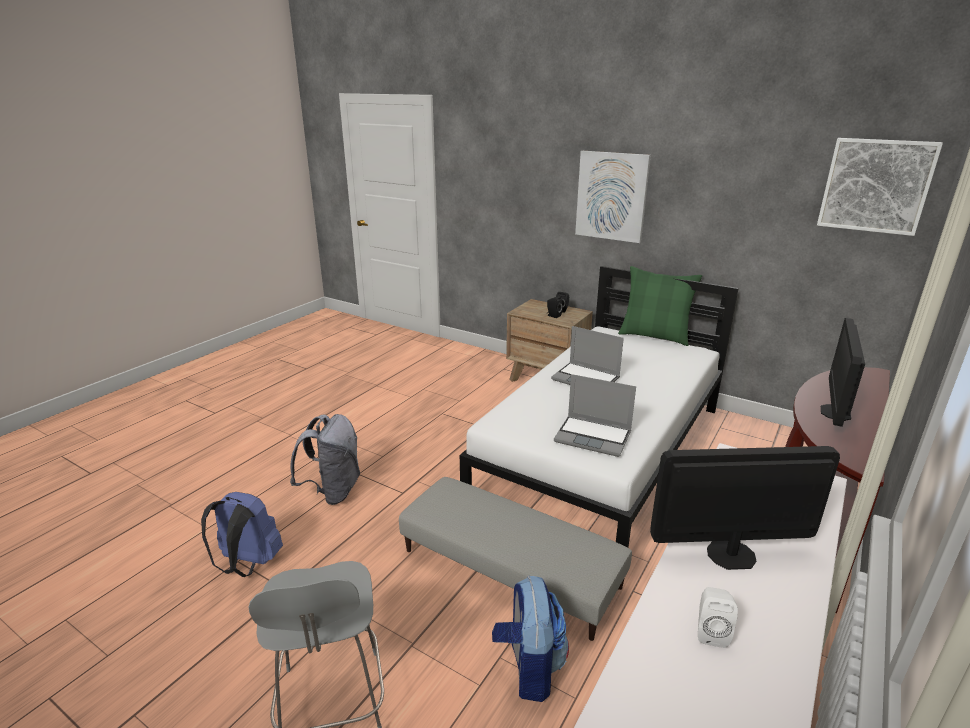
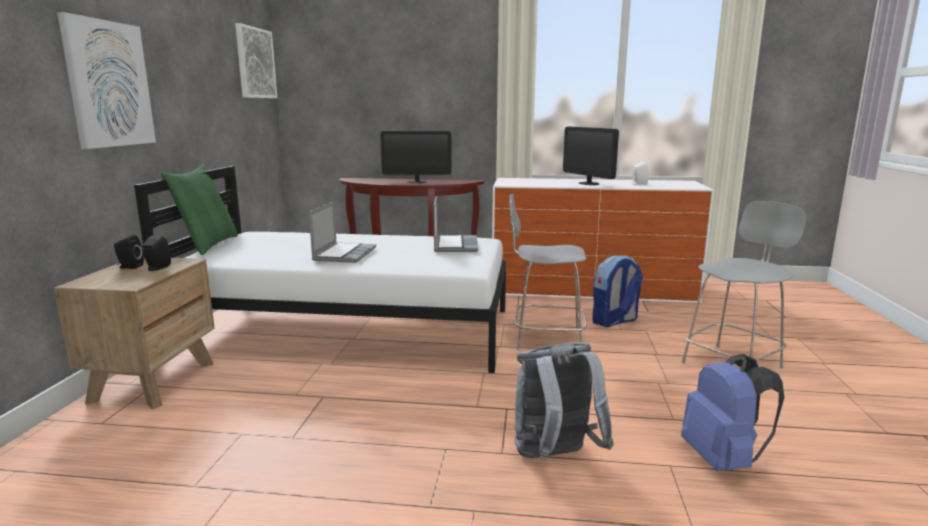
camera: 115 degrees left, 10 degrees down
(510, 568) = (545, 339): grey ottoman -> grey chair

